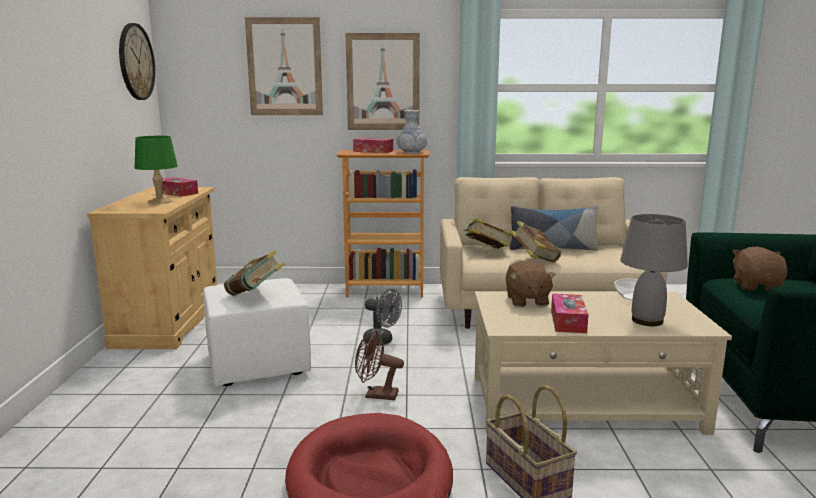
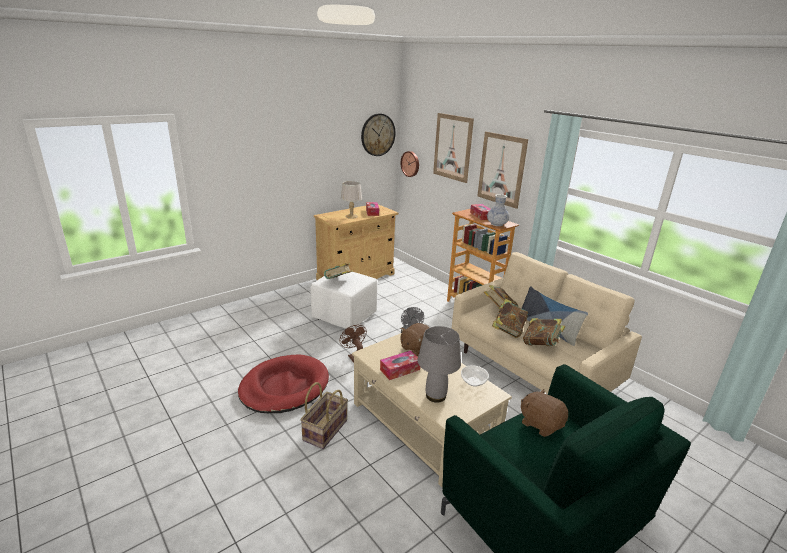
camera: 50 degrees right, 10 degrees up
(159, 202) = (351, 216): green table lamp -> grey table lamp
(193, 110) = (410, 164): none -> wall clock
(580, 258) = (541, 344): none -> book
(757, 286) = (541, 424): brown plush toy -> brown plush toy turned 105 degrees counterclockwise

